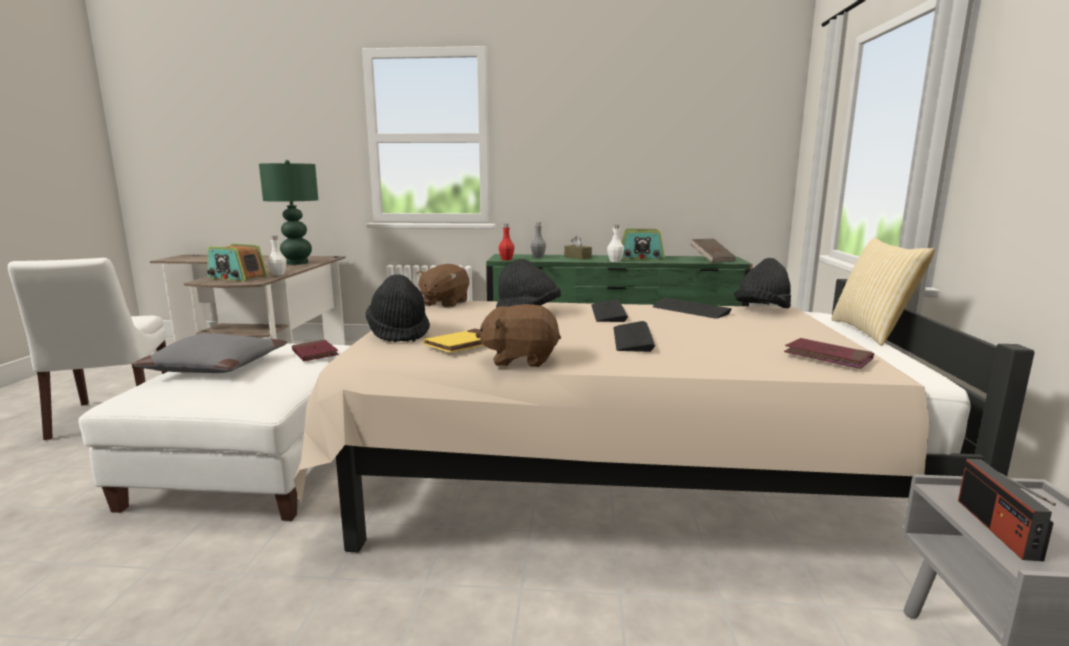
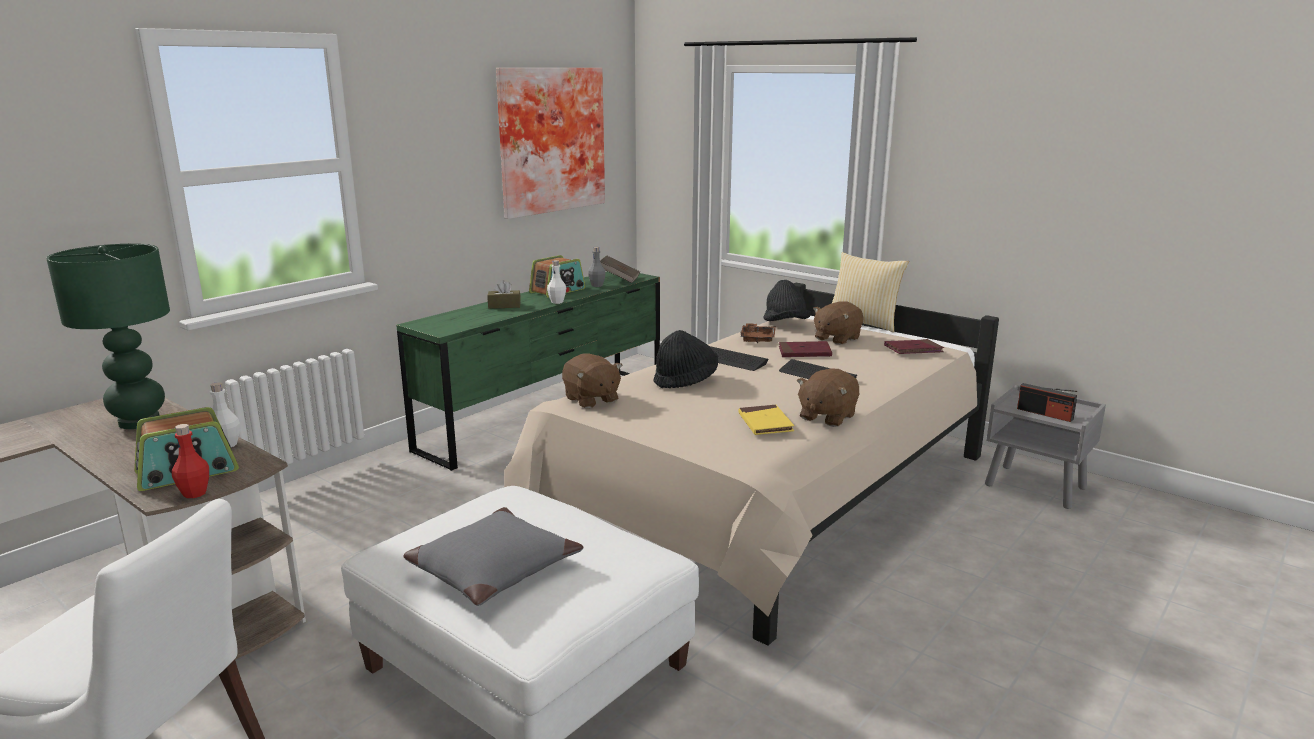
camera: 55 degrees left, 5 degrees up
(315, 353) = (525, 509): red book -> red book (804, 352)
(399, 333) = (693, 437): black hat -> none
(506, 259) = (453, 329): red bottle -> red bottle (195, 493)
(538, 257) = (466, 316): grey bottle -> grey bottle (597, 285)
(681, 131) = (549, 140): none -> picture
(690, 310) = (757, 339): keyboard -> brown tray
(770, 328) = (836, 338): none -> brown plush toy

